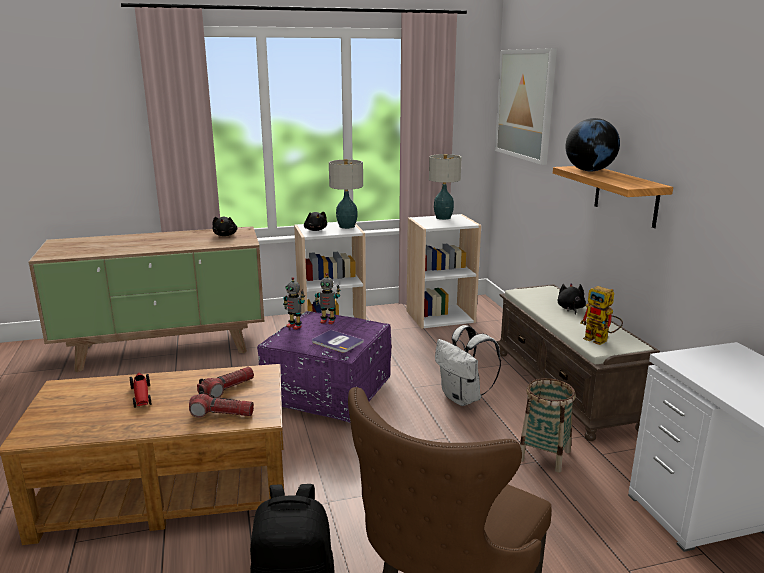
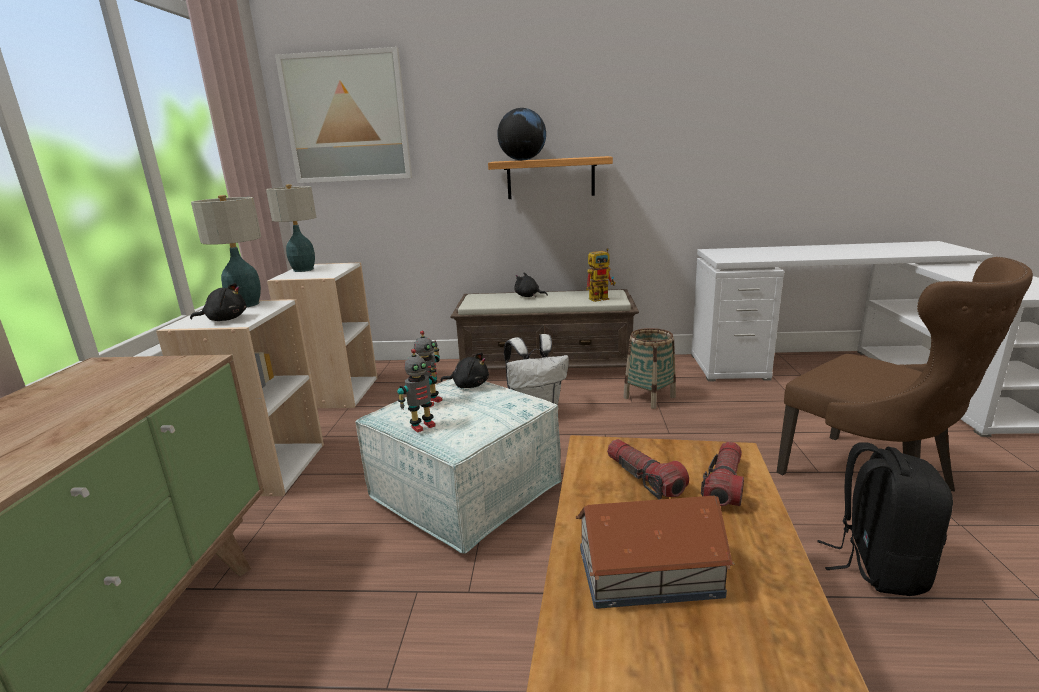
camera: 70 degrees left, 0 degrees up
(141, 395) = (650, 572): toy car -> toy house
(225, 235) = (103, 379): black plush toy -> black plush toy (469, 385)
(328, 394) = (466, 494): purple ottoman -> white ottoman
(337, 342) = (505, 401): book -> none

